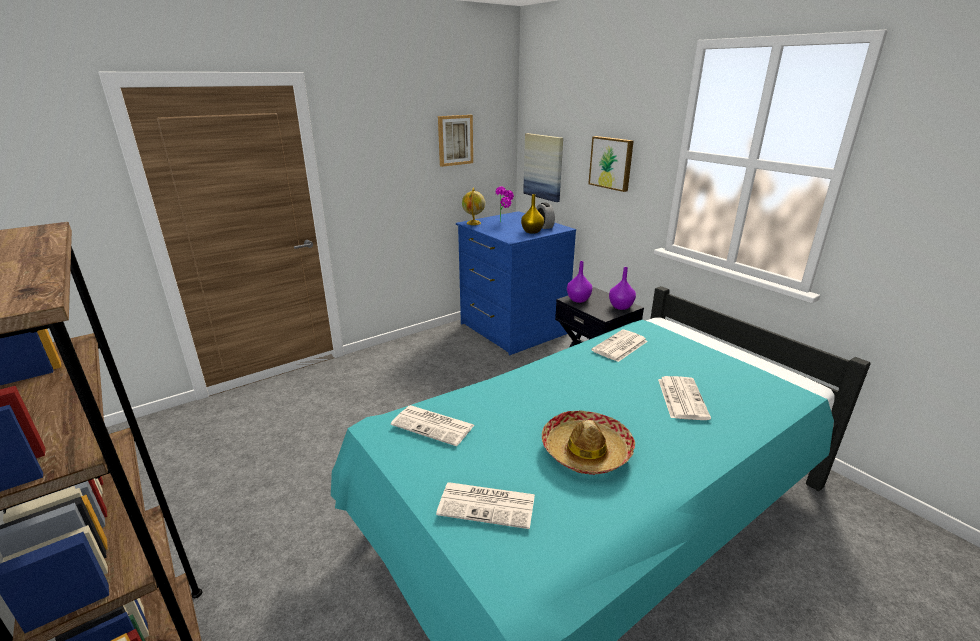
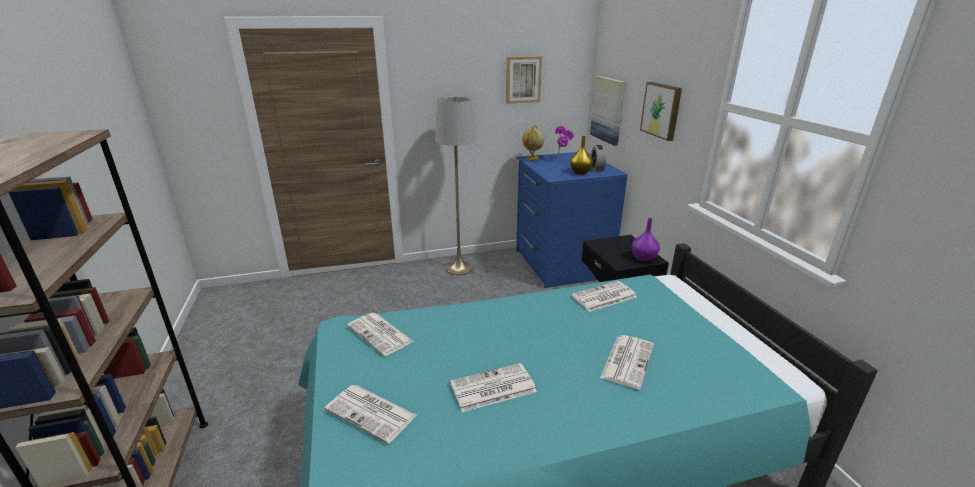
camera: 20 degrees right, 0 degrees up
(410, 351) = (459, 268): none -> grey floor lamp
(579, 300) = (605, 245): purple vase -> none
(586, 450) = (492, 388): hat -> newspaper

